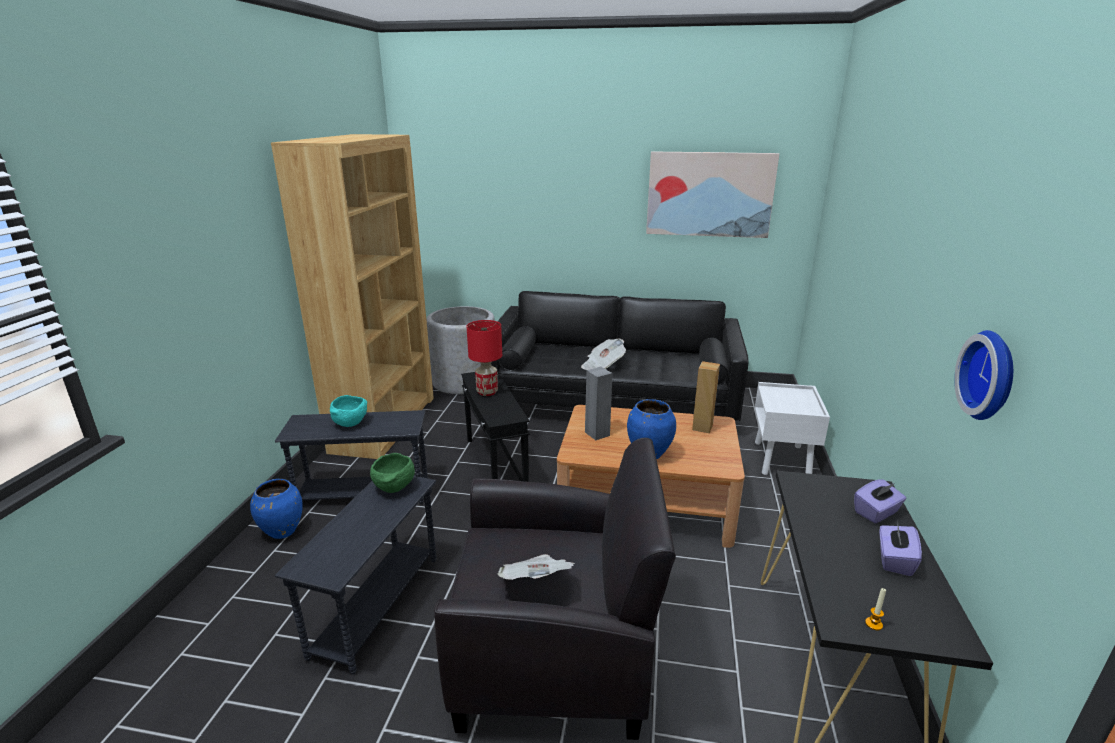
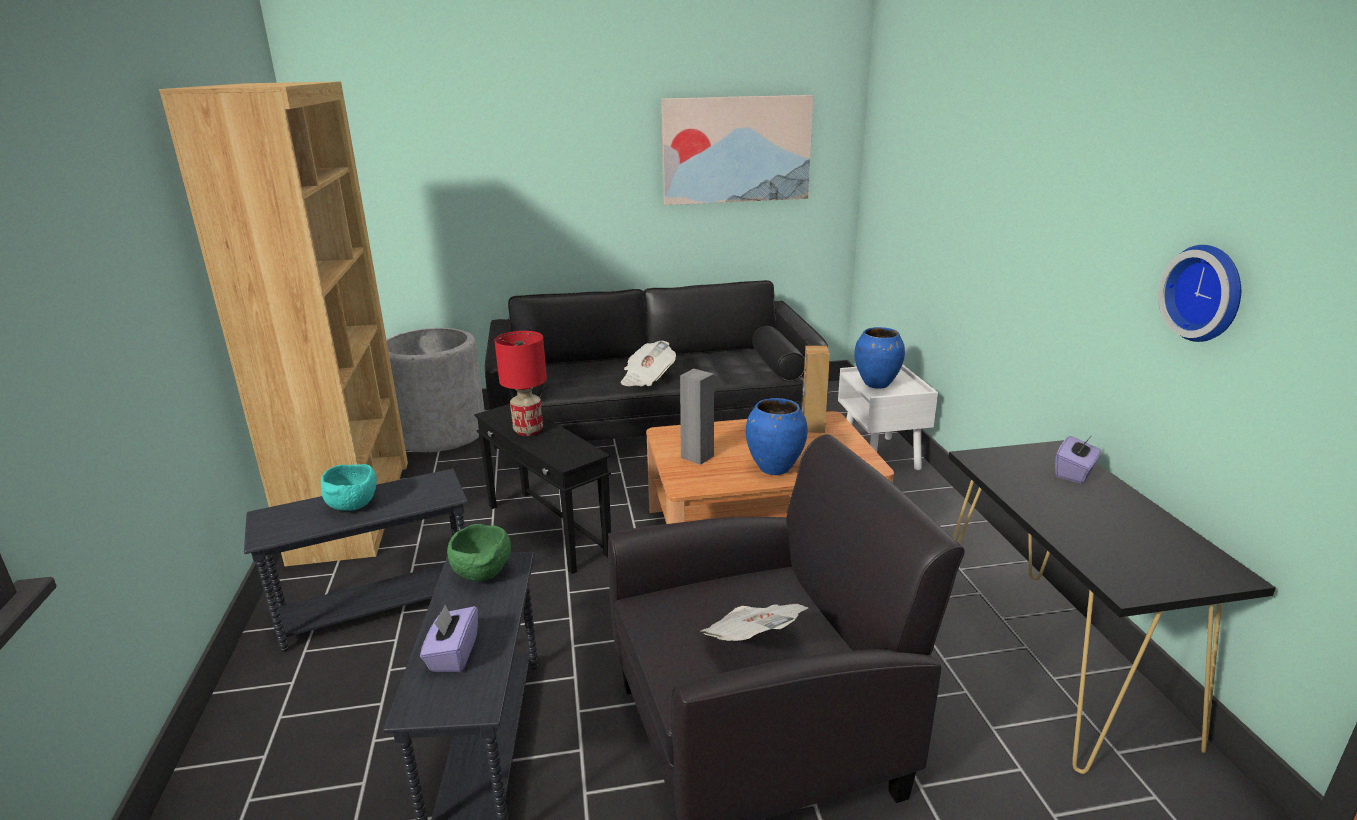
camera: 20 degrees left, 0 degrees up
(283, 532) = (279, 688): blue vase -> blue vase (877, 384)
(873, 624) = (1154, 580): candle -> none
(894, 560) = (1125, 515): purple tissue box -> purple tissue box (453, 654)

